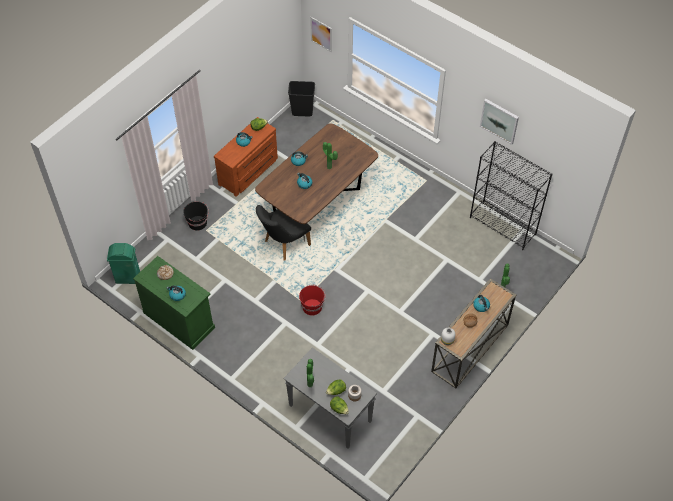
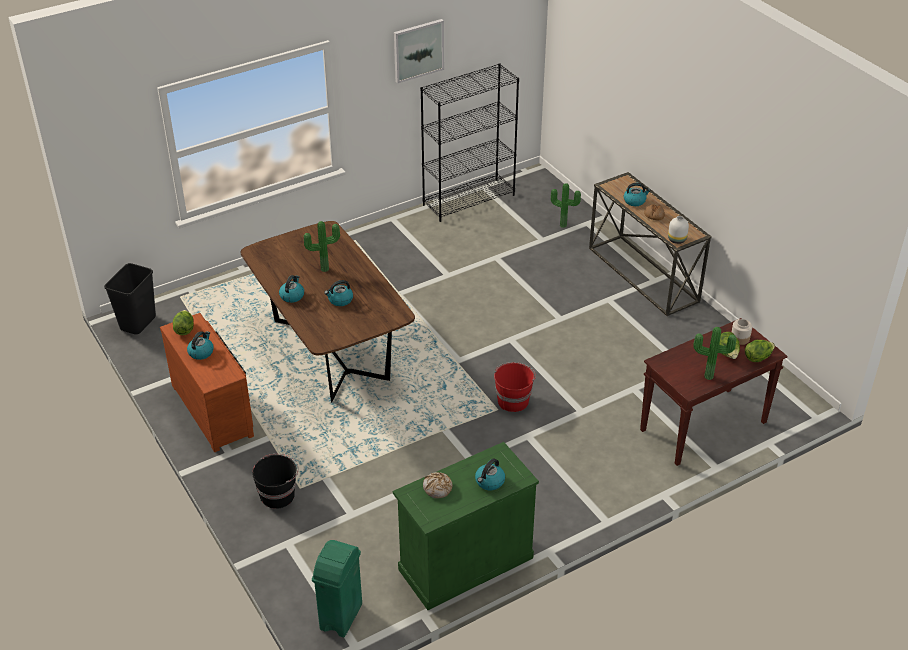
camera: 70 degrees left, 15 degrees down
(283, 244) = (382, 404): black chair -> none
(321, 34) = (114, 166): picture -> none
(329, 413) = (703, 427): grey console table -> brown console table

